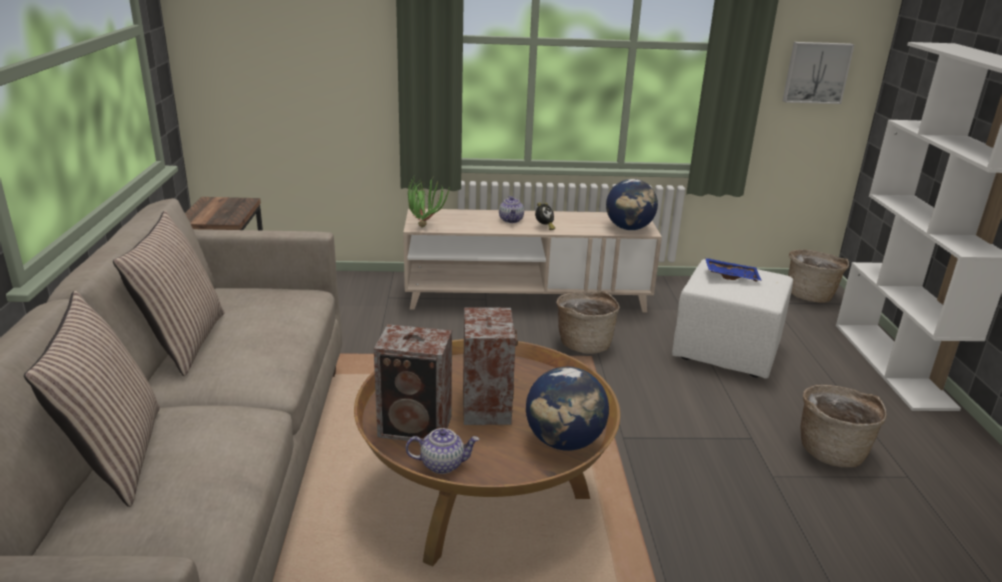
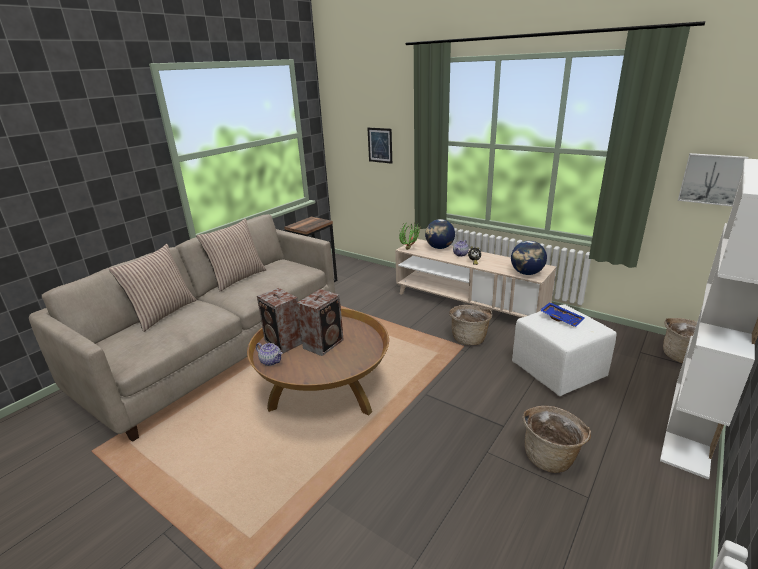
camera: 40 degrees right, 0 degrees up
(312, 47) = (380, 145): none -> picture
(564, 442) = (332, 373): globe -> globe (439, 248)

